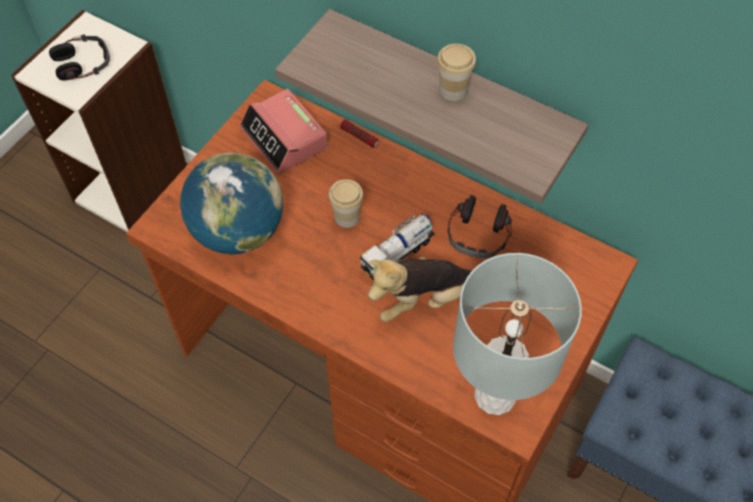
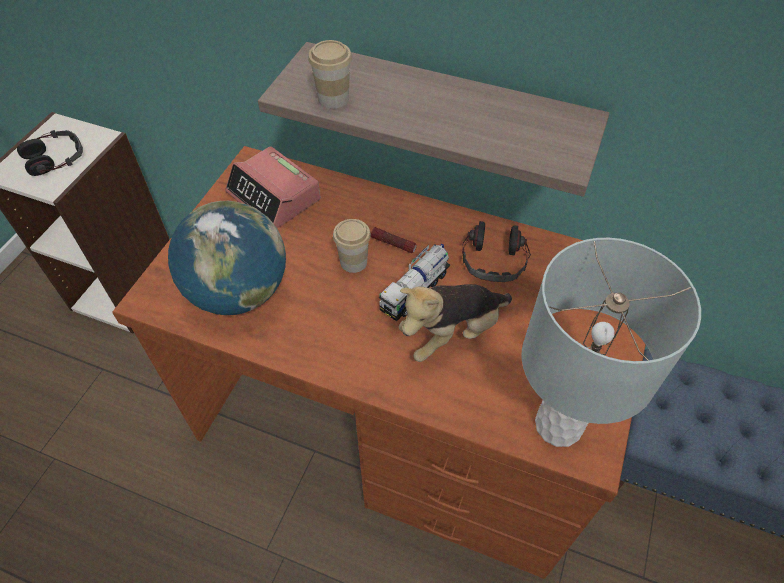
camera: 10 degrees left, 5 degrees down
(359, 137) = (351, 185): flashlight -> flashlight (393, 244)
(453, 90) = (457, 97): cup -> cup (333, 99)

